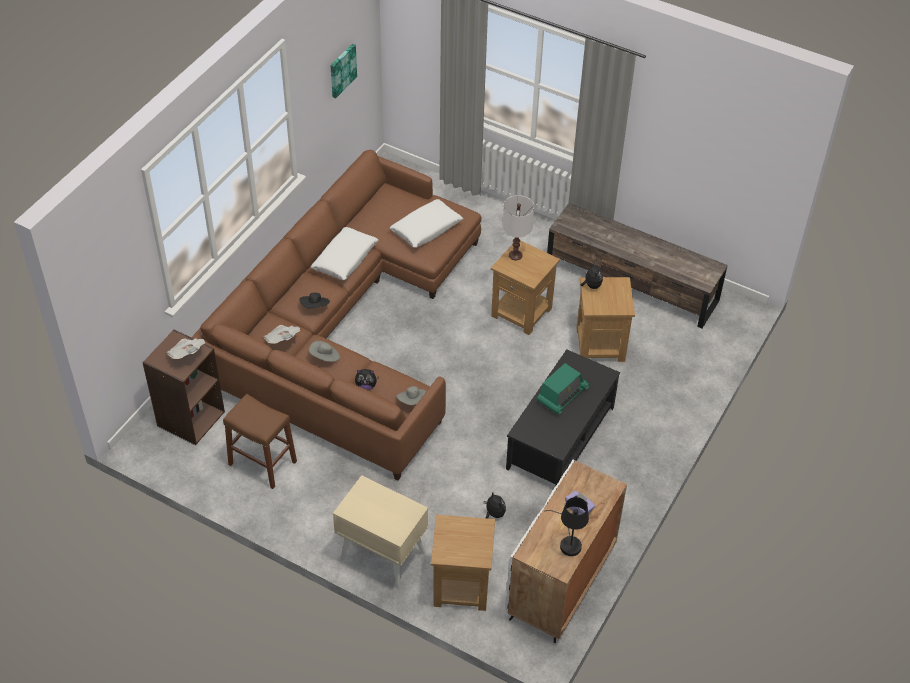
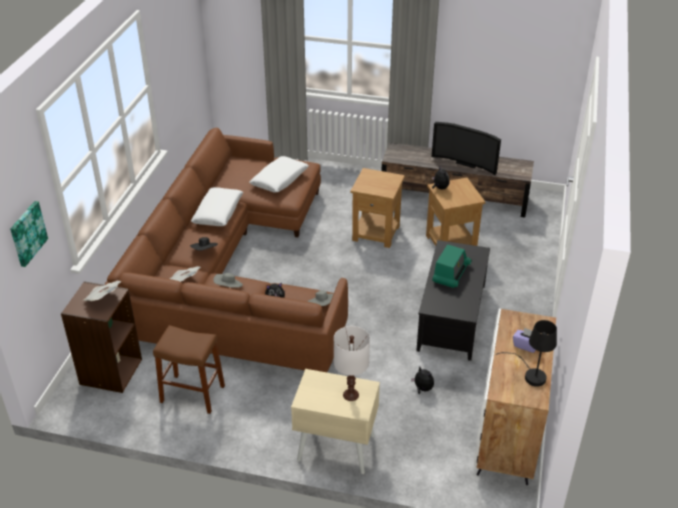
camera: 15 degrees left, 10 degrees down
(342, 70) = (182, 57): picture -> picture (27, 233)
(460, 586) = (419, 457): brown side table -> none
(515, 255) = (367, 179): white table lamp -> white table lamp (350, 395)
(647, 251) = (467, 162): none -> television

